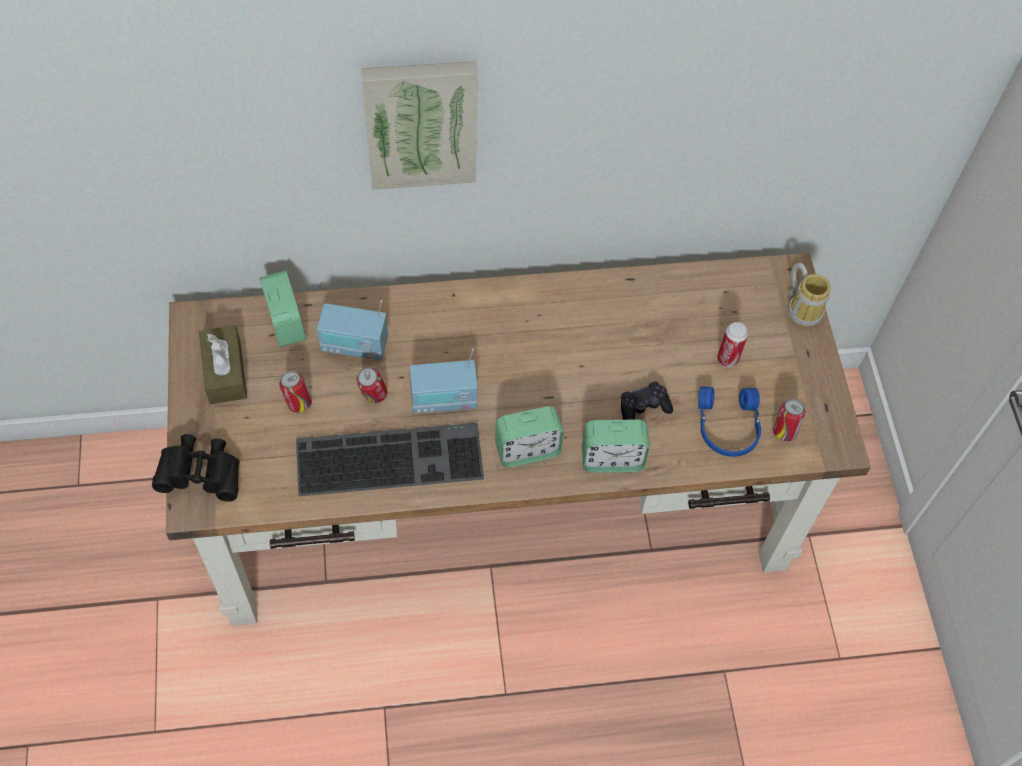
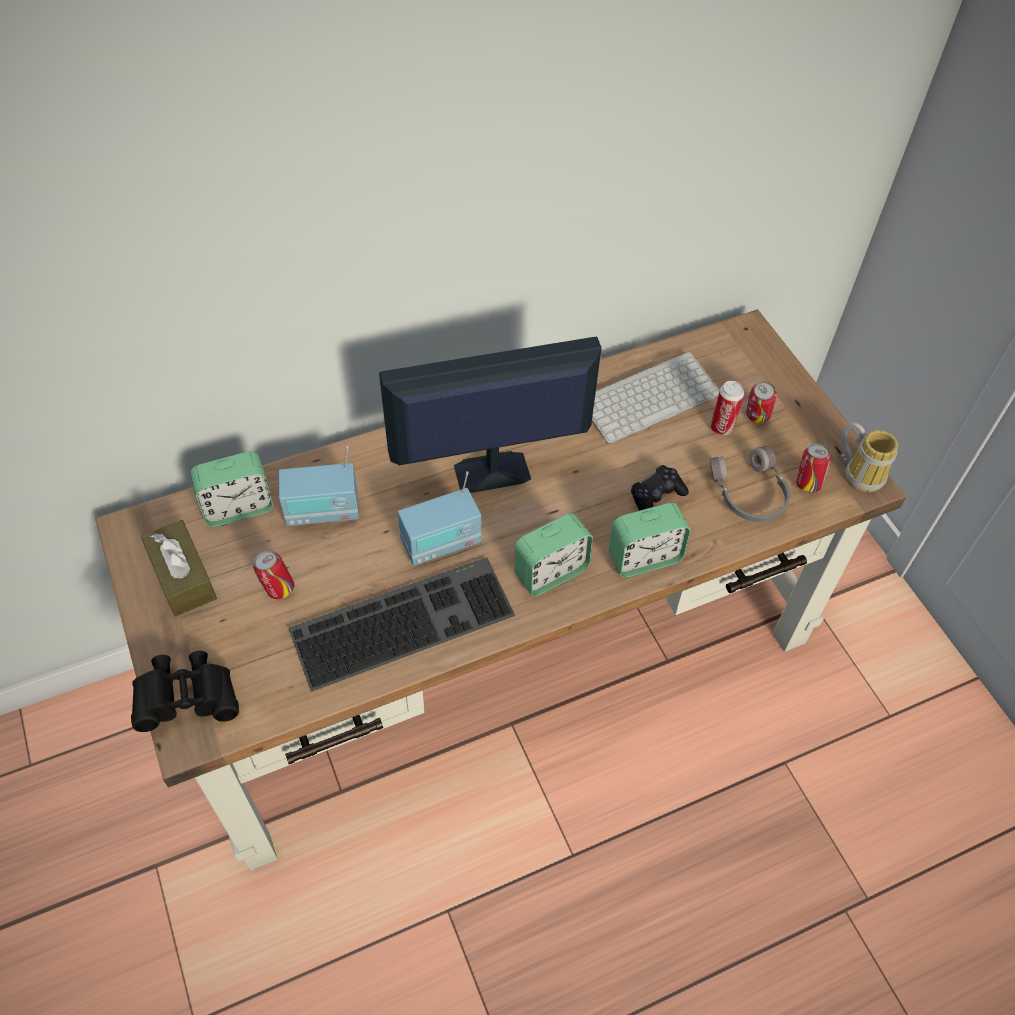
camera: 15 degrees left, 5 degrees down
(286, 323) = (238, 507): alarm clock -> alarm clock turned 105 degrees clockwise
(373, 396) = (361, 559): can -> can (756, 417)
(420, 122) = (352, 221): picture -> none
(506, 347) = (490, 472): none -> monitor
(673, 312) = (649, 396): none -> keyboard
(726, 426) = (748, 494): blue headphones -> grey headphones
(803, 308) = (774, 361): mug -> mug (860, 472)

